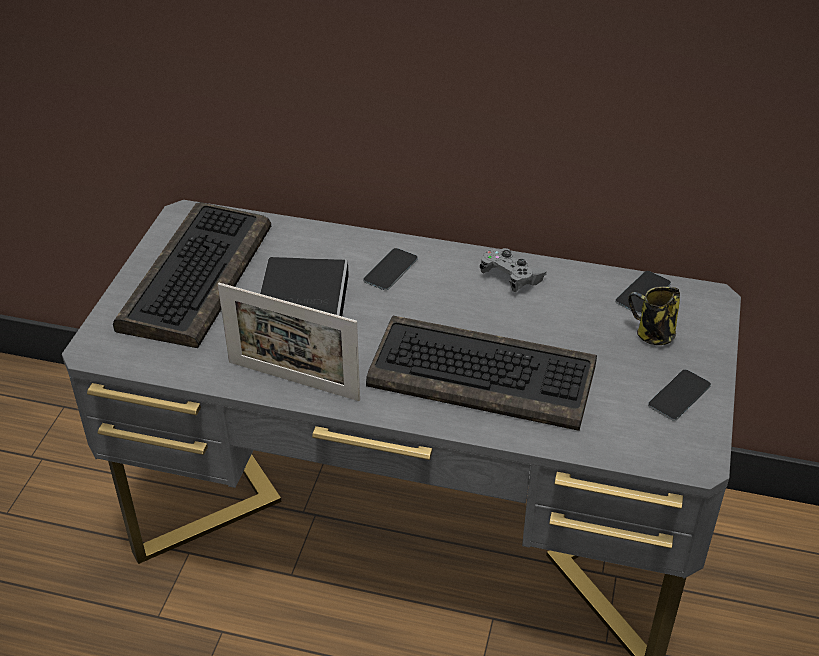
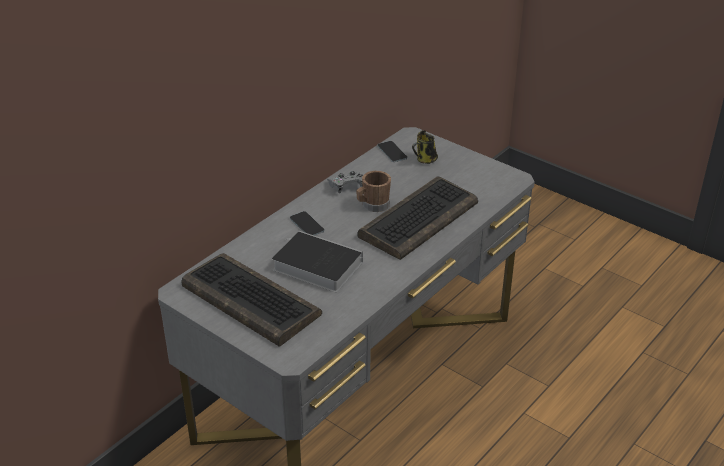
camera: 65 degrees left, 5 degrees down
(293, 381) = (377, 284): picture frame -> none
(483, 317) = (373, 205): none -> brown mug
(679, 395) = (472, 168): phone -> none

